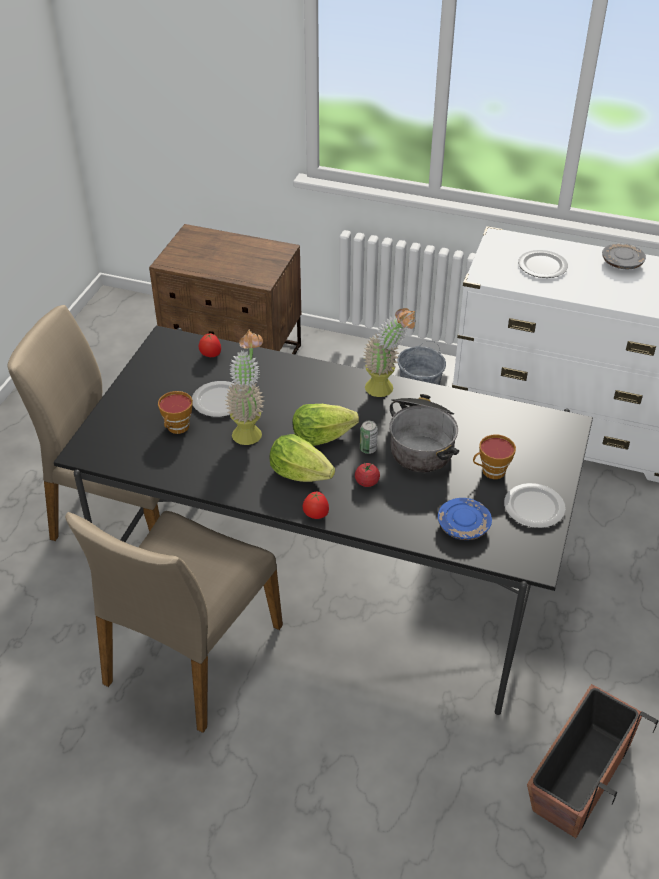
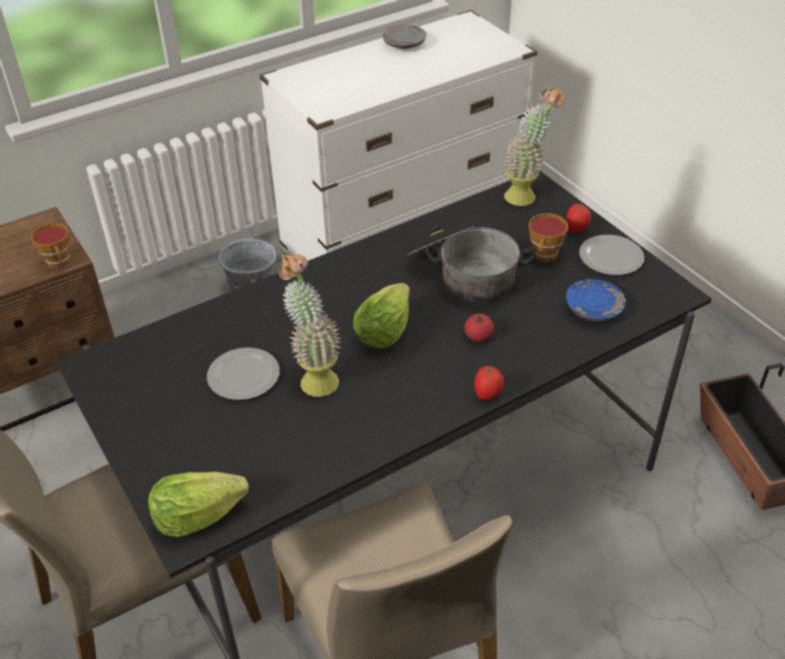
camera: 50 degrees left, 0 degrees up
(177, 428) = (245, 431): cup -> cup (59, 262)
(210, 355) = (164, 345): tomato -> tomato (576, 230)
(300, 473) = (418, 374): lettuce -> lettuce (197, 517)
(368, 449) = (435, 311): can -> none
(386, 390) = (370, 256): potted plant -> potted plant (527, 194)
(543, 266) = (355, 78): plate -> none

